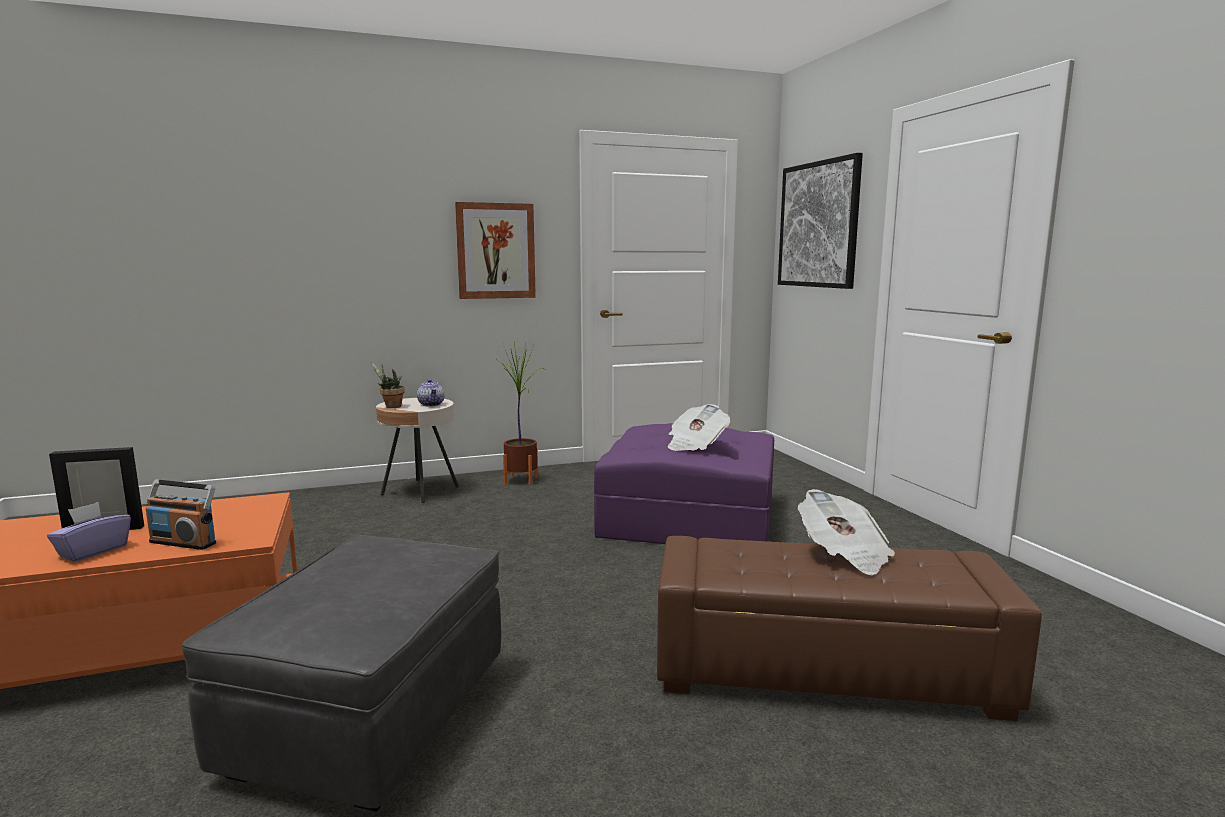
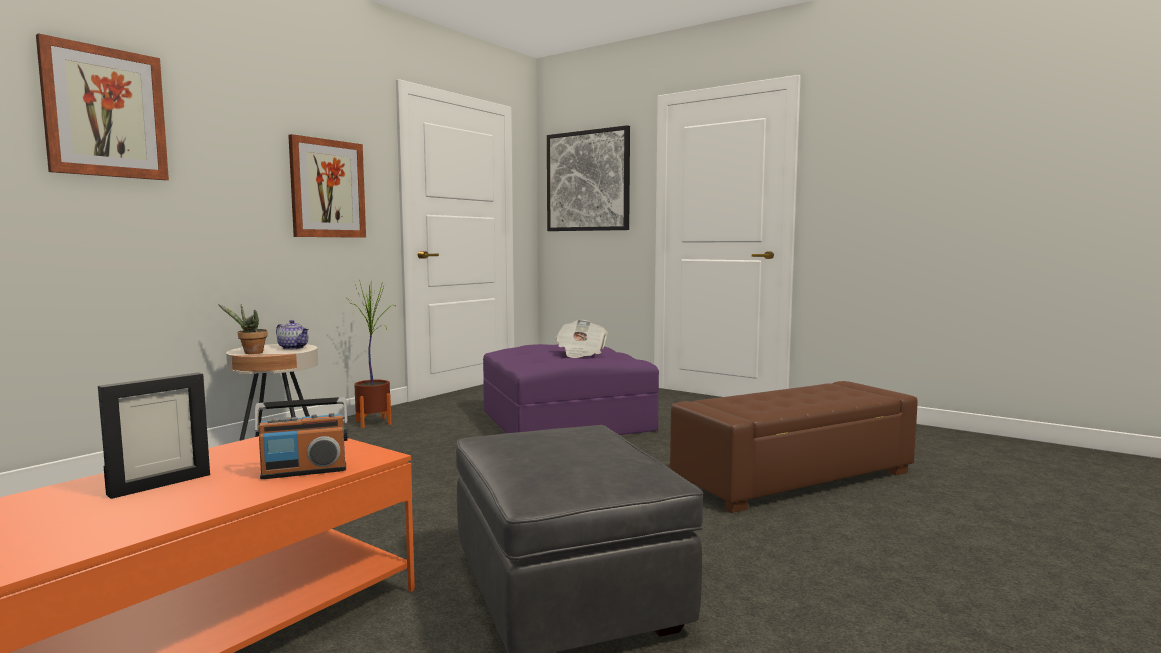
camera: 35 degrees left, 5 degrees down
(93, 551) = (207, 498): purple tissue box -> none
(292, 201) = (105, 112): none -> picture
(844, 555) = (791, 392): newspaper -> none

